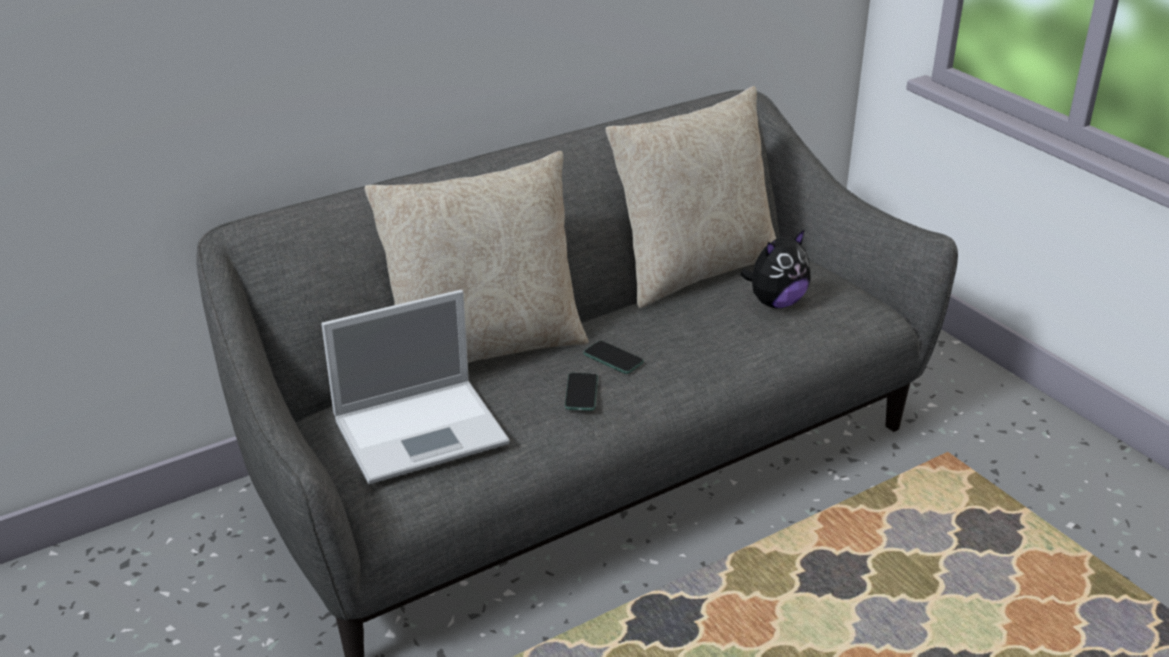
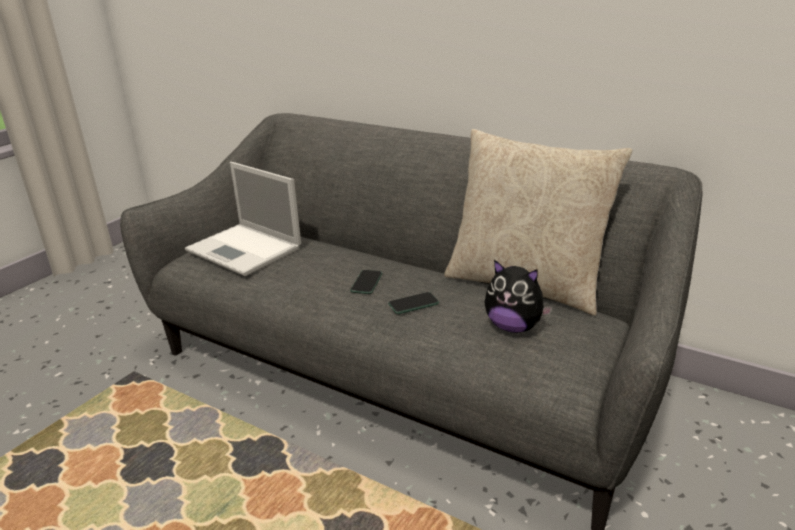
camera: 65 degrees right, 5 degrees down
(484, 346) = (348, 243): beige pillow -> none
(581, 393) = (316, 283): phone -> phone (413, 304)

